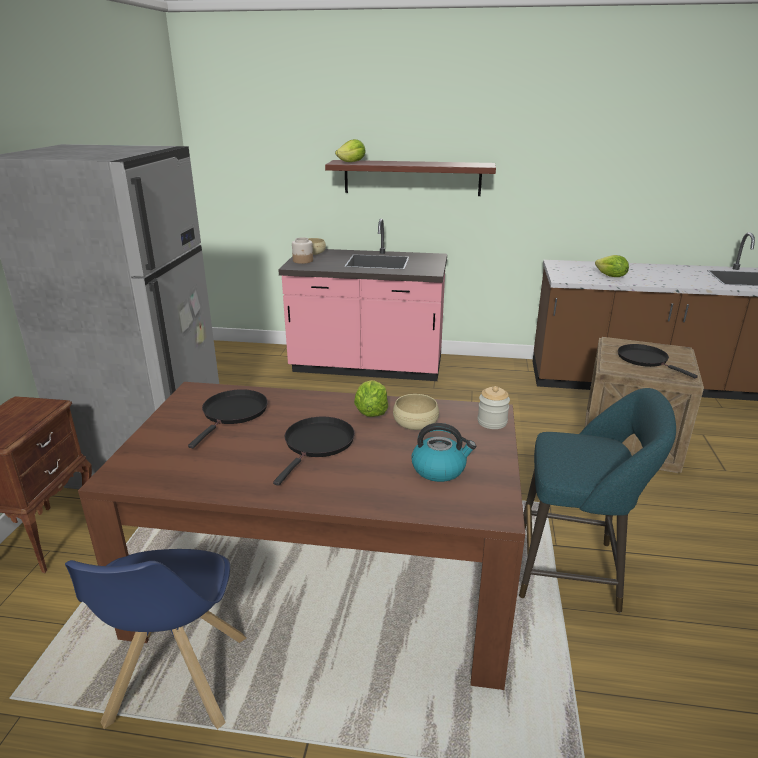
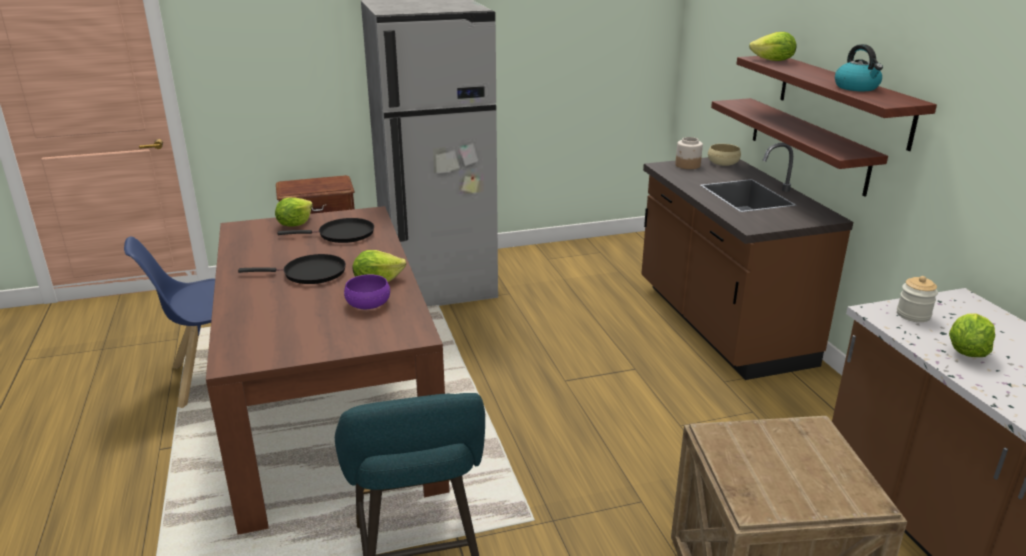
camera: 65 degrees right, 0 degrees up
(163, 437) = (295, 224): none -> lettuce
(367, 366) = (720, 324): pink counter -> brown counter
(383, 217) = (807, 144): none -> shelf
(415, 423) = (368, 303): beige bowl -> purple bowl
(439, 469) = (292, 327): kettle -> kettle (857, 87)
(492, 422) = (393, 338): jar -> jar (913, 315)
(645, 360) = (775, 463): black frying pan -> none

